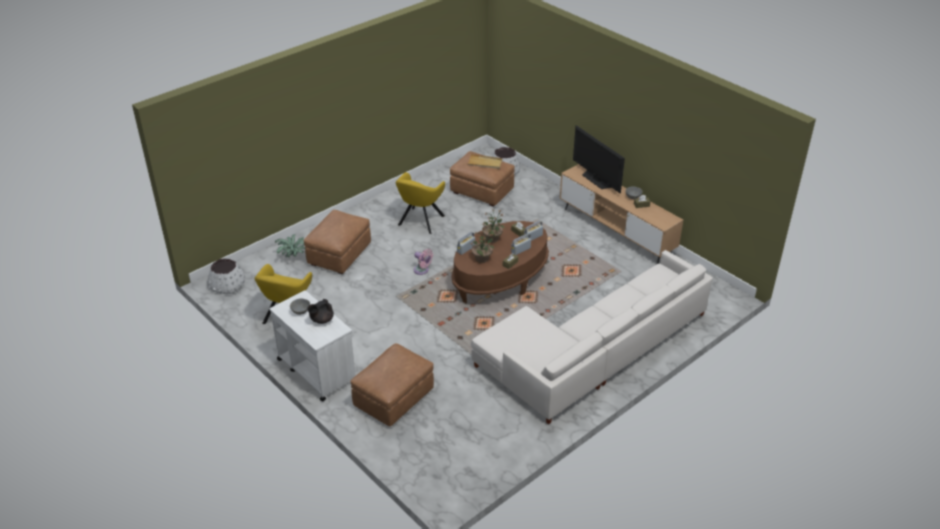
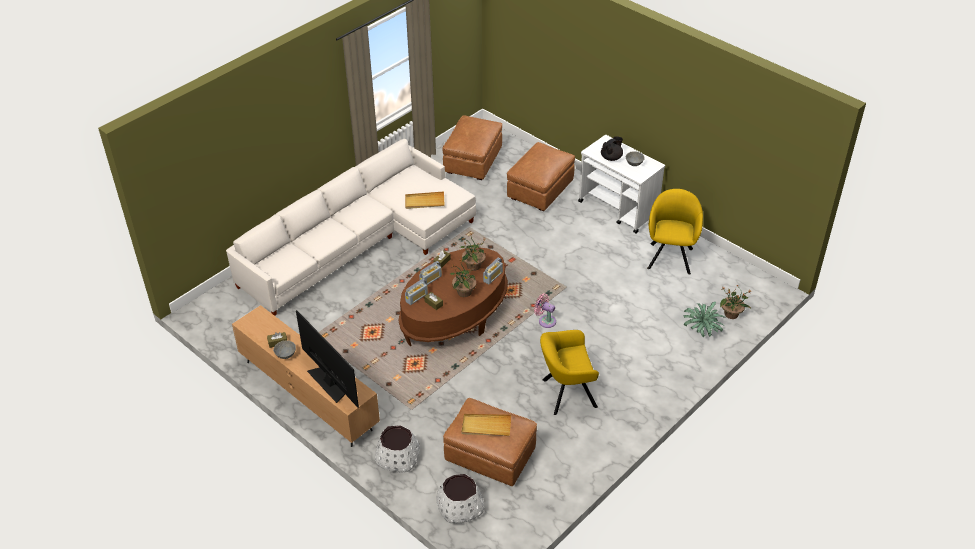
camera: 175 degrees right, 5 degrees up
(227, 285) = (755, 288): white planter -> white planter (398, 457)
(262, 266) = (731, 314): none -> potted plant
(339, 255) = (649, 335): brown ottoman -> brown ottoman (473, 161)
(420, 222) = (565, 393): yellow armchair -> yellow armchair turned 120 degrees counterclockwise
(525, 327) = (424, 202): none -> beige tray

